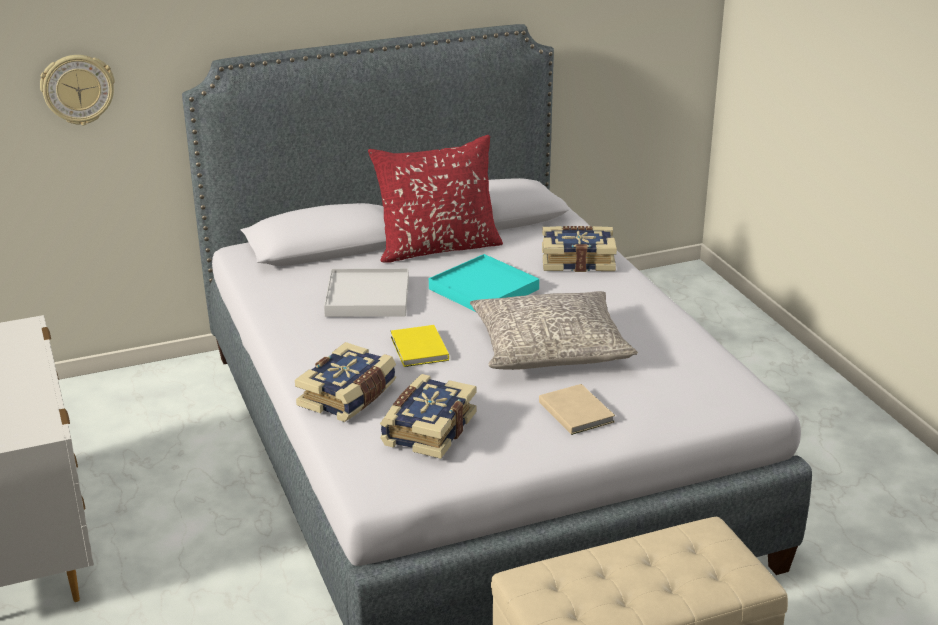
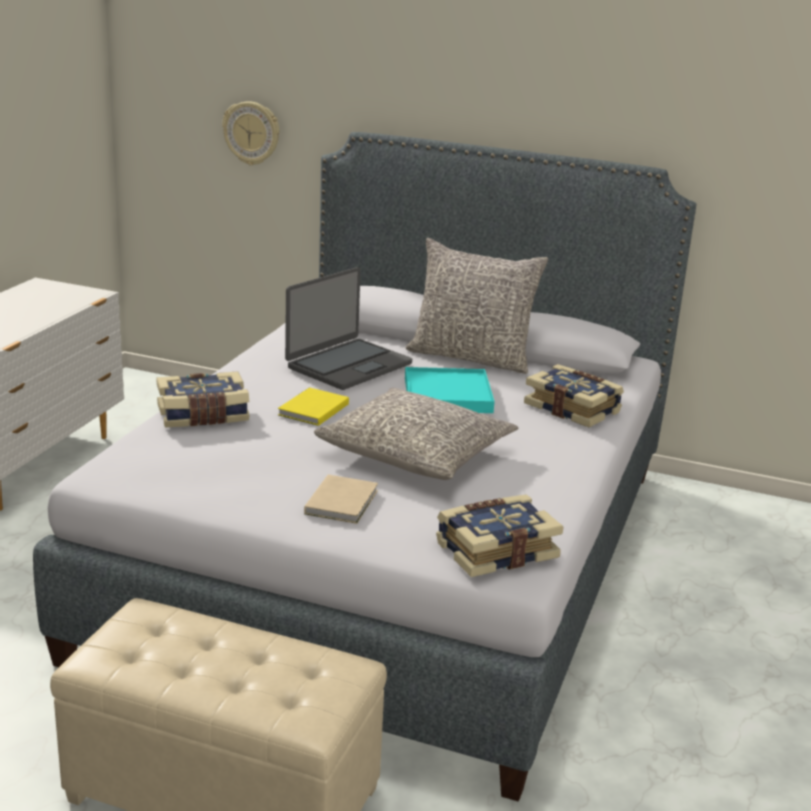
camera: 40 degrees right, 5 degrees down
(367, 297) = (348, 365): white tray -> laptop
(427, 429) = (205, 457): book -> book (495, 550)
(437, 247) = (471, 357): red pillow -> grey pillow

